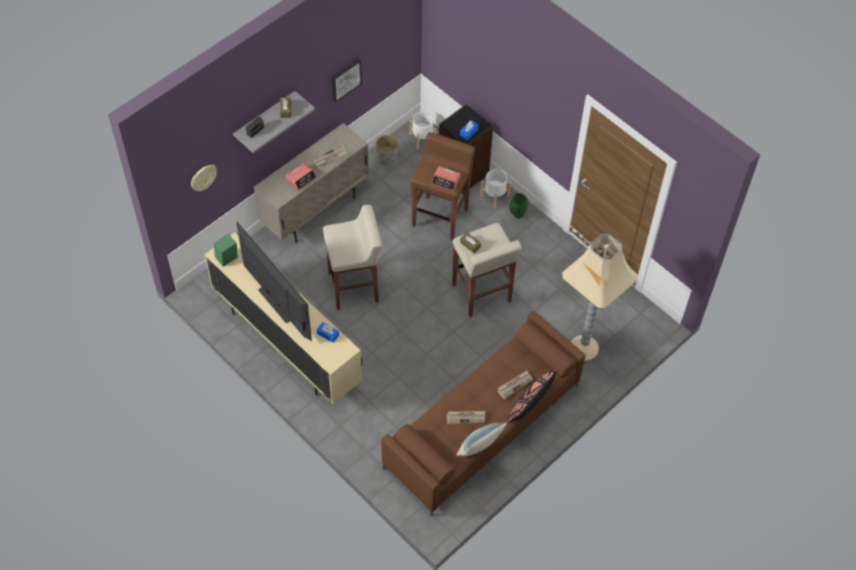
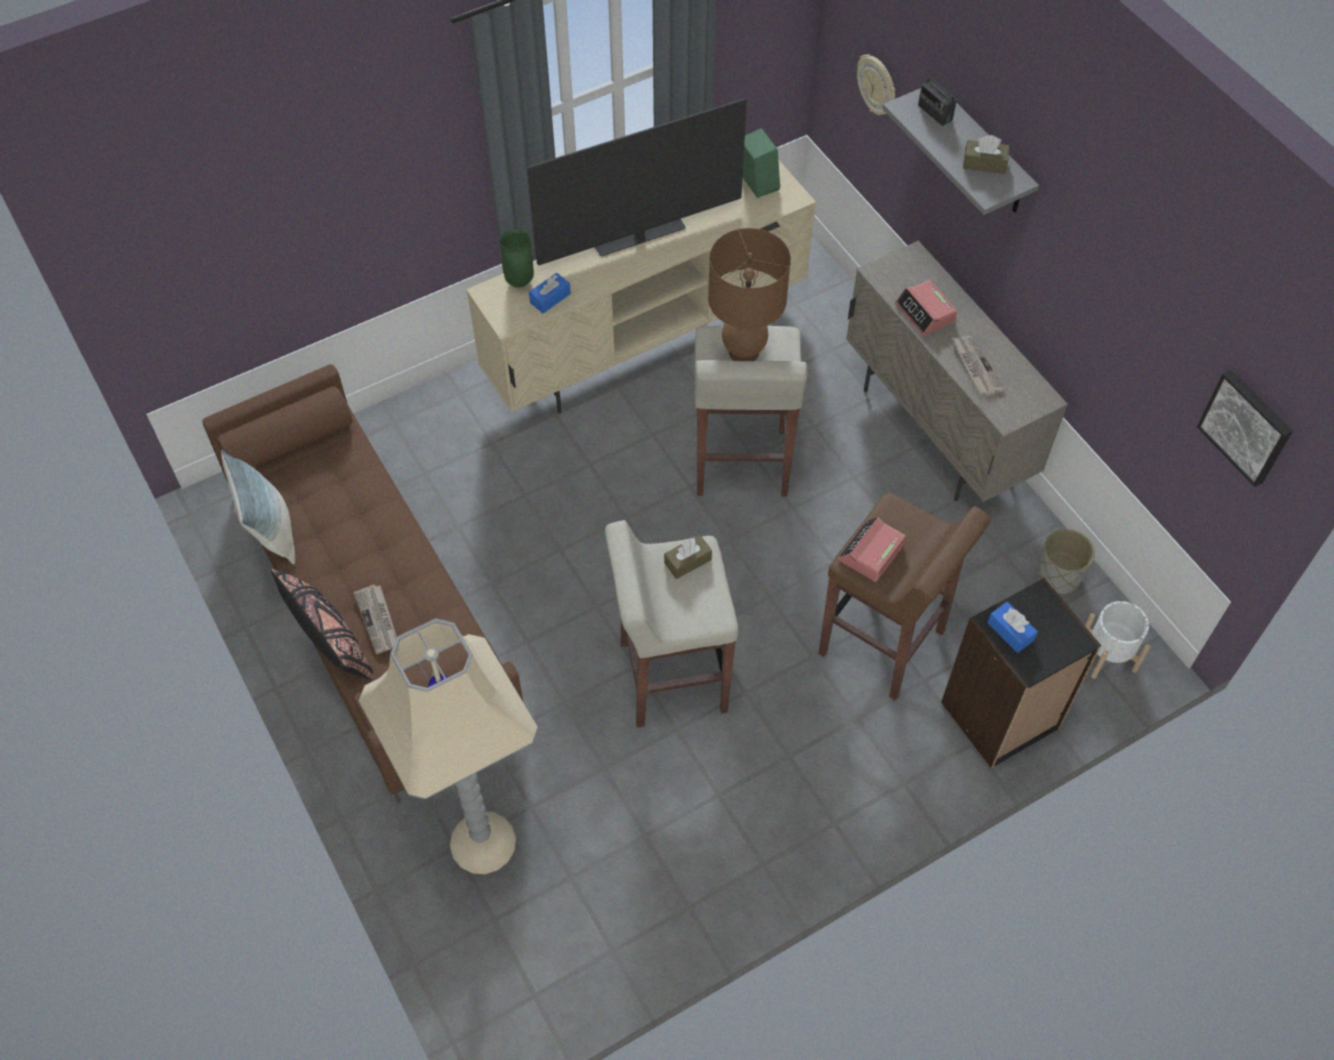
camera: 105 degrees right, 0 degrees up
(345, 79) = (1114, 331): picture -> picture (1247, 426)
(345, 244) = (744, 352): none -> brown table lamp
(466, 417) = (341, 521): newspaper -> none
(494, 195) = (925, 764): white planter -> none
(517, 215) = (861, 799): green vase -> green vase (519, 282)

